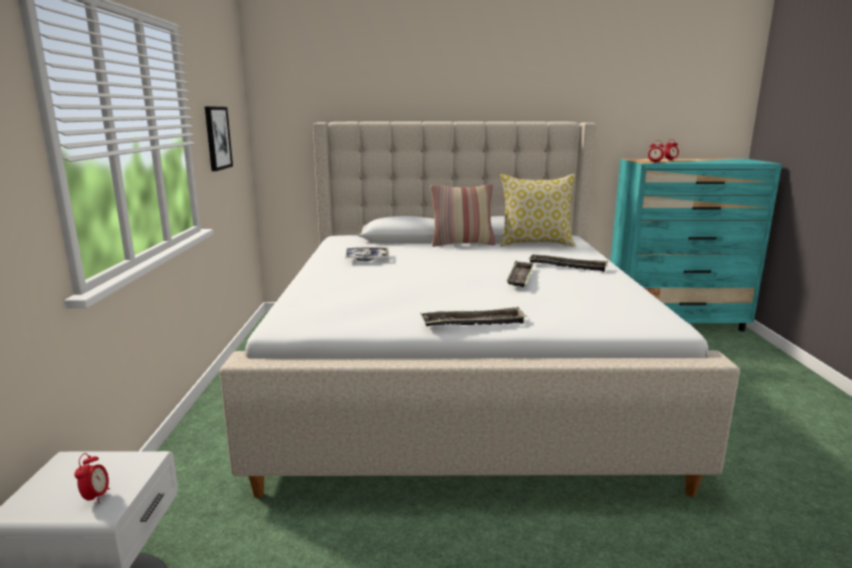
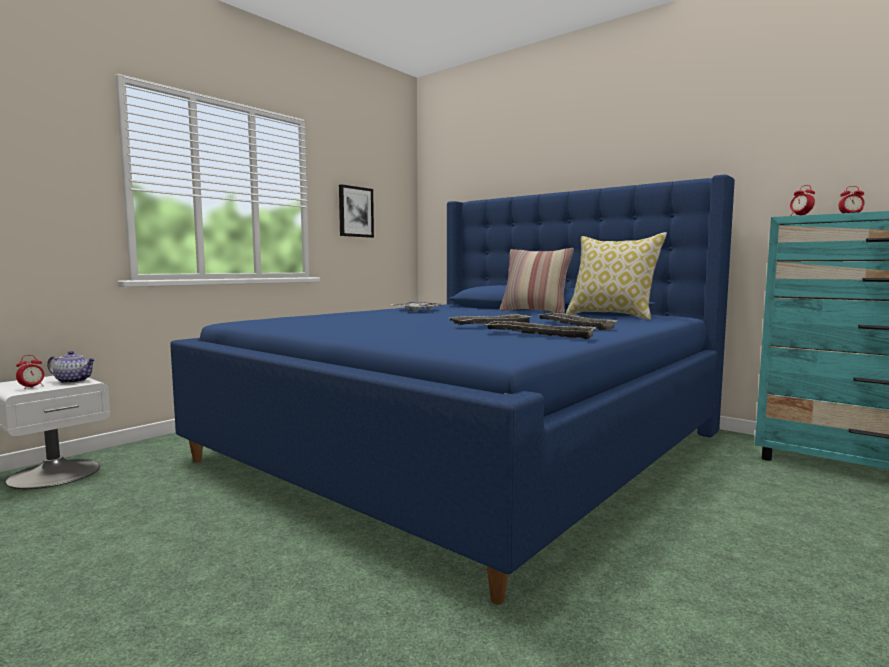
camera: 40 degrees right, 10 degrees down
(120, 464) = (74, 381): none -> teapot
(460, 378) = (473, 445): beige bed -> blue bed
(473, 323) = (336, 333): tray -> tray (539, 335)

